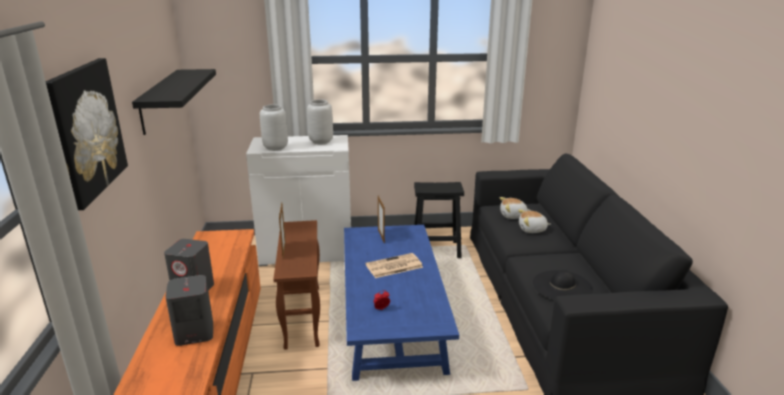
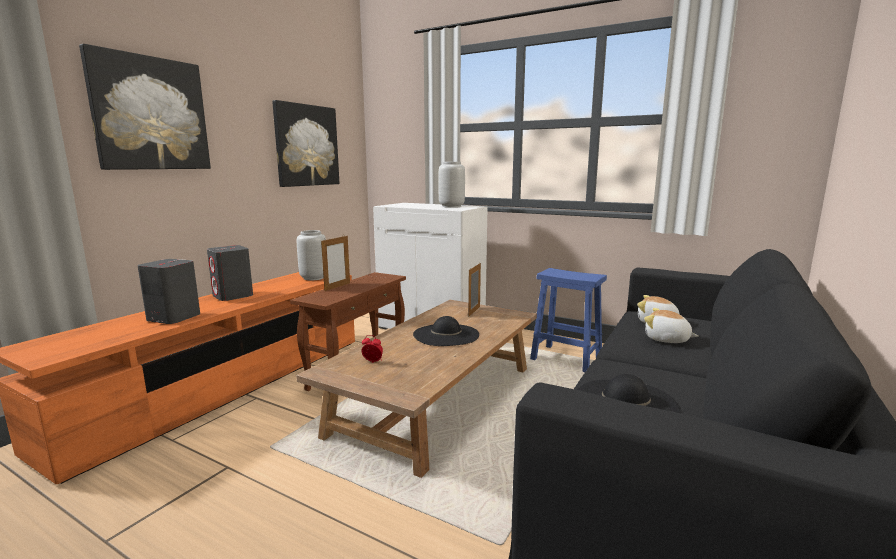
camera: 35 degrees right, 10 degrees down
(159, 100) = (306, 145): black shelf -> picture
(275, 148) = (403, 206): grey vase -> grey vase (313, 278)
(393, 266) = (446, 335): newspaper -> black hat
(393, 317) = (438, 400): blue coffee table -> brown coffee table
(435, 250) = (565, 358): black stool -> blue stool

